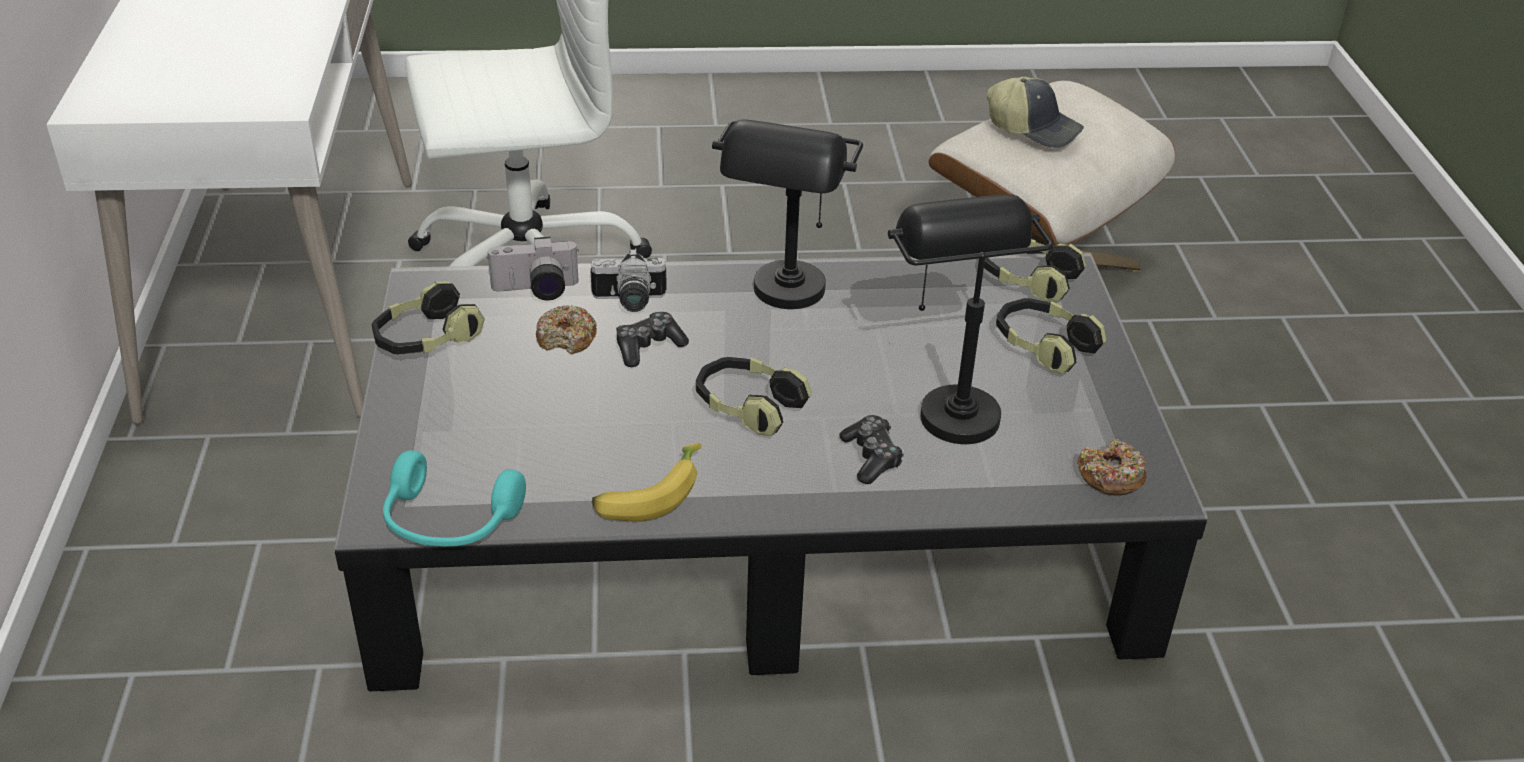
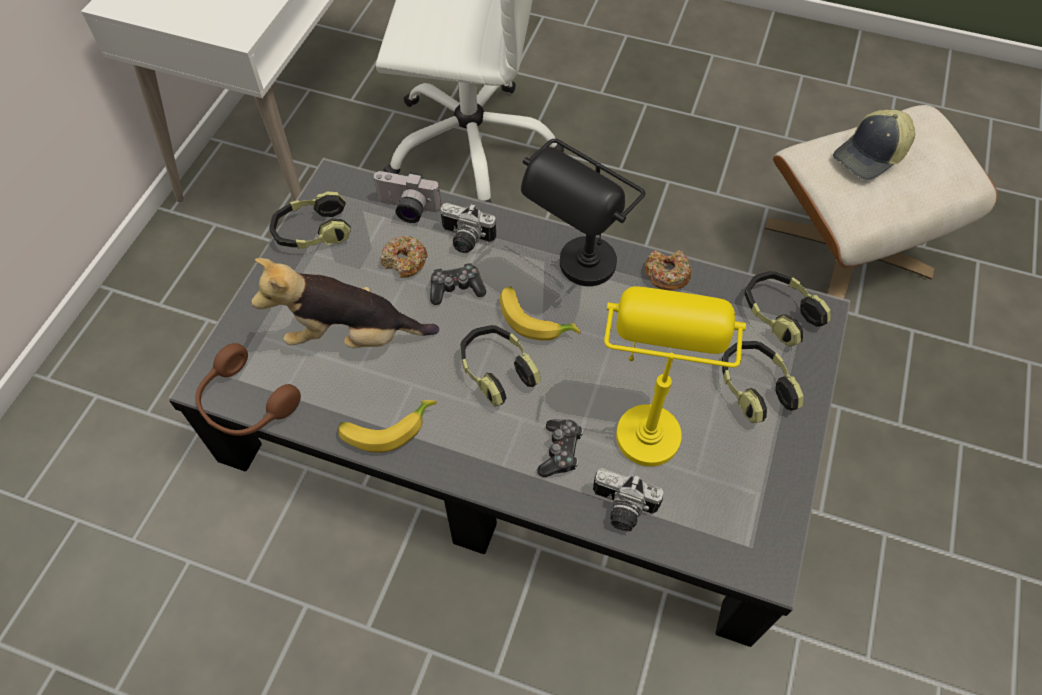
camera: 25 degrees right, 20 degrees up
(448, 522) = (245, 404): turquoise headphones -> brown headphones
(547, 422) = (352, 336): none -> plush toy
(762, 351) = (535, 319): none -> banana
(947, 401) = (648, 416): black table lamp -> yellow table lamp
(974, 487) = (621, 509): none -> camera
(1034, 128) = (871, 155): cap -> cap turned 90 degrees clockwise
(1110, 476) = (735, 539): donut -> donut (666, 274)

